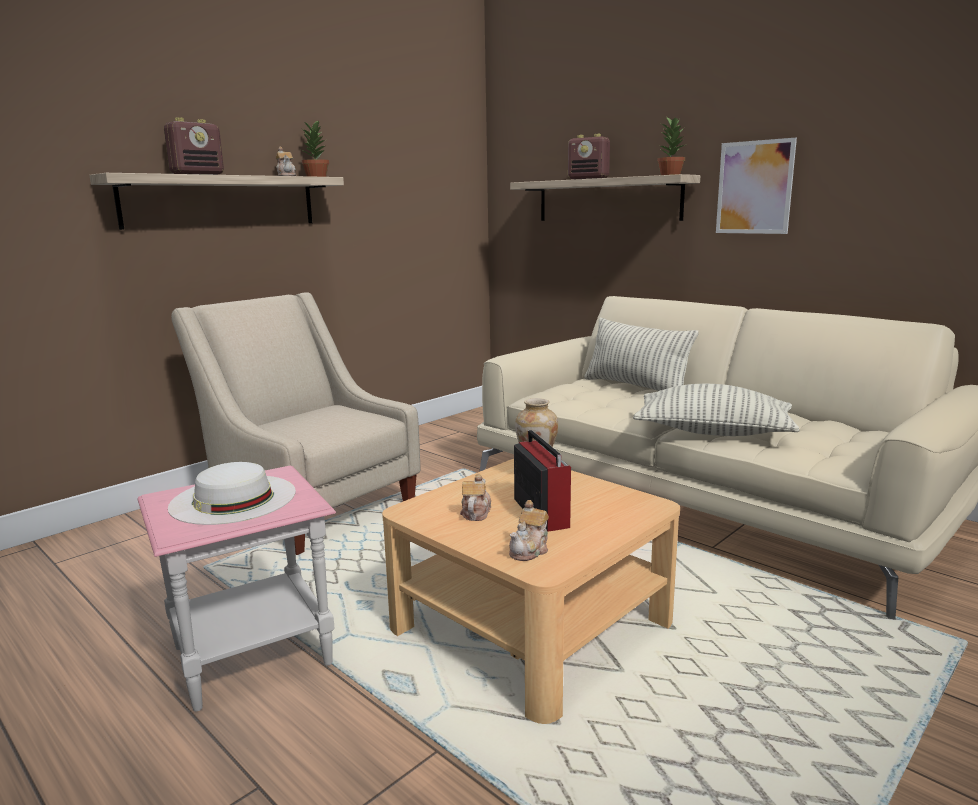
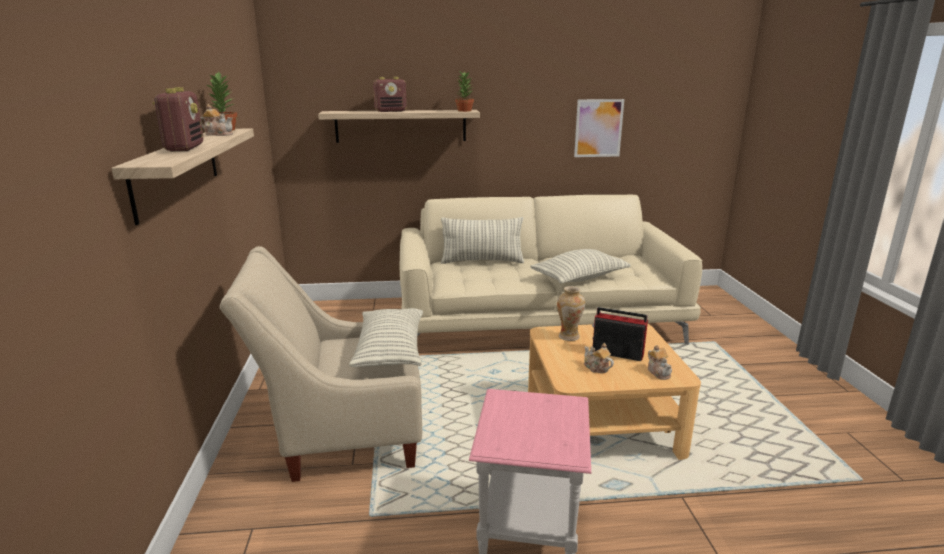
camera: 50 degrees left, 5 degrees up
(233, 499) = (531, 422): white hat -> none
(348, 426) = (390, 351): none -> pillow
(754, 187) = (514, 119): picture -> picture (598, 128)

